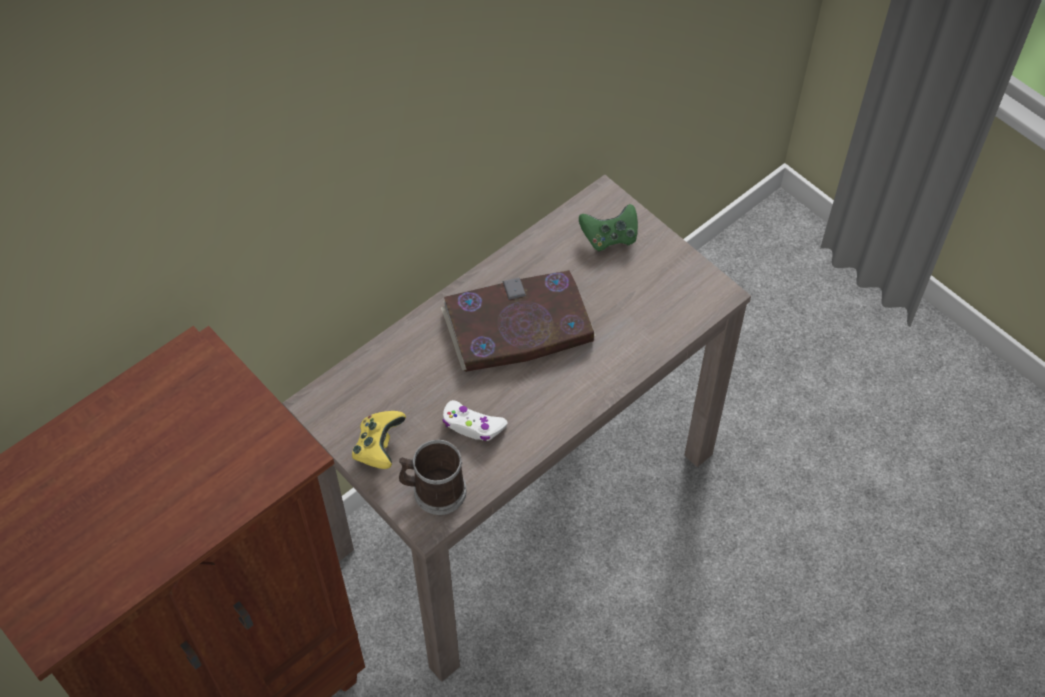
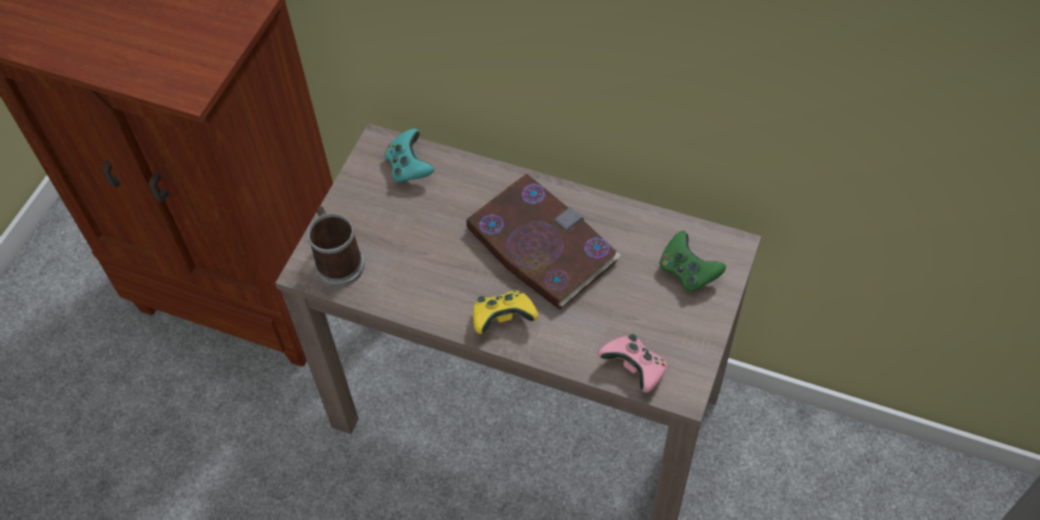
camera: 65 degrees right, 0 degrees up
(362, 390) = (409, 167): none -> turquoise game controller
(379, 447) = (360, 204): yellow game controller -> yellow game controller (503, 319)
(472, 425) = (417, 259): white game controller -> none
(681, 316) = (635, 369): none -> pink game controller

